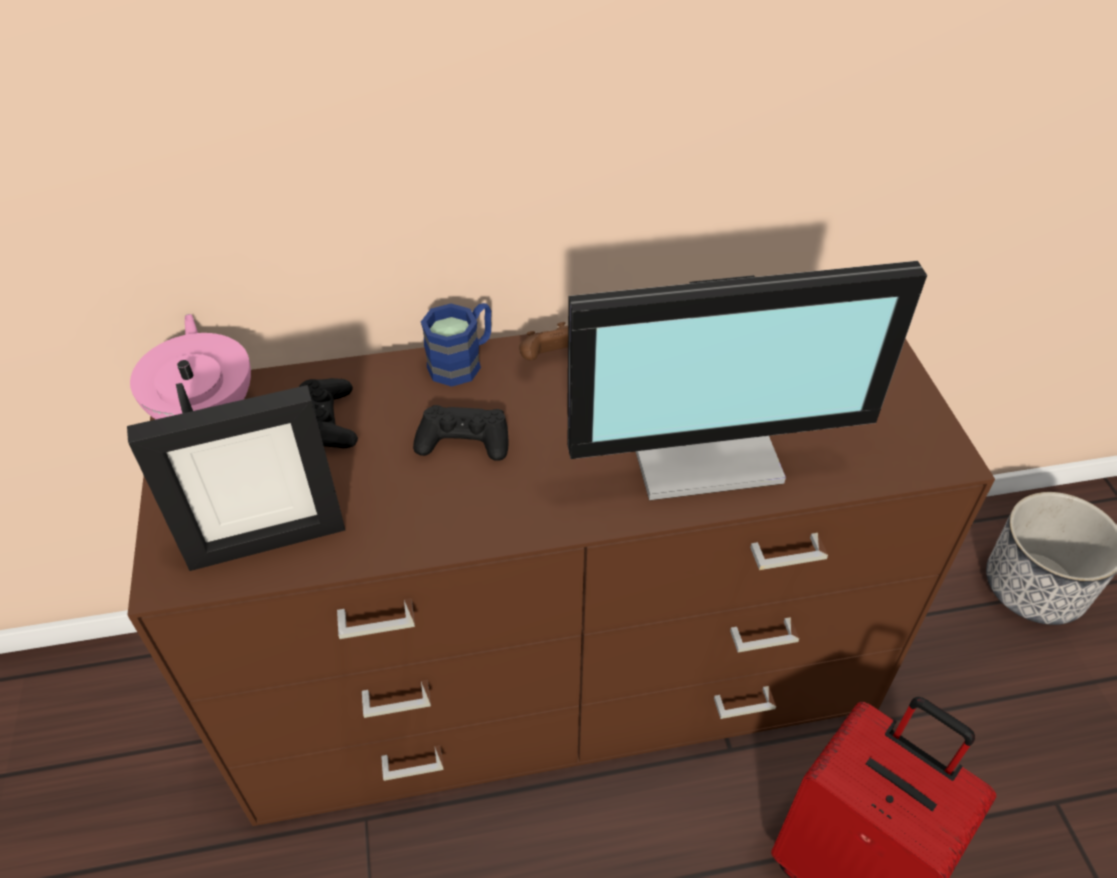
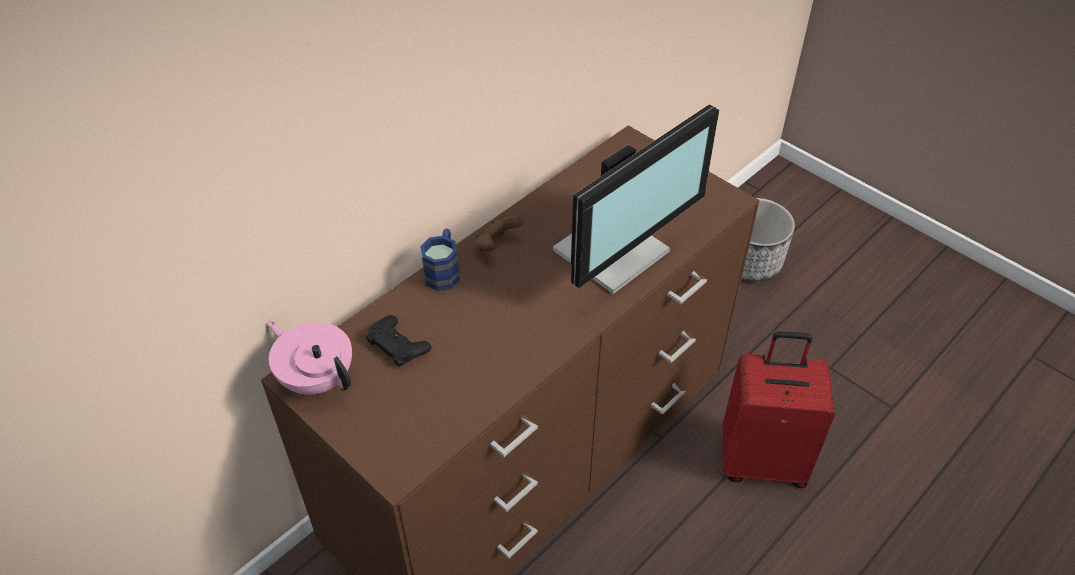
camera: 35 degrees left, 0 degrees up
(267, 540) = (431, 424): picture frame -> none
(464, 440) = (487, 314): black game controller -> none

